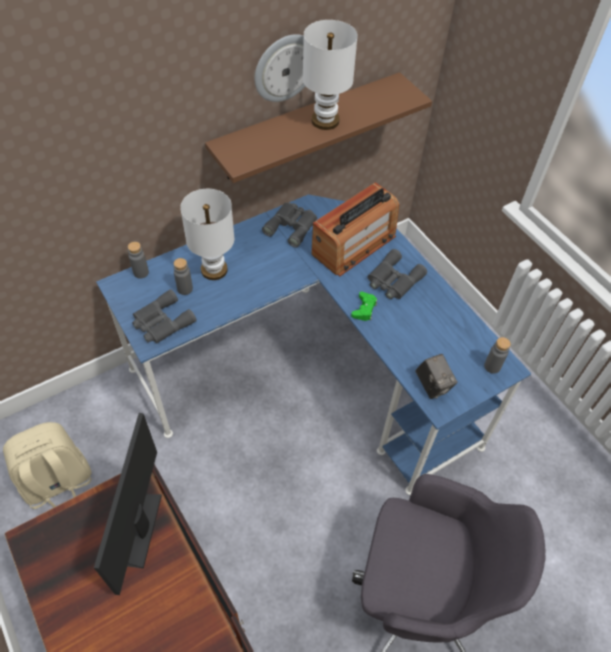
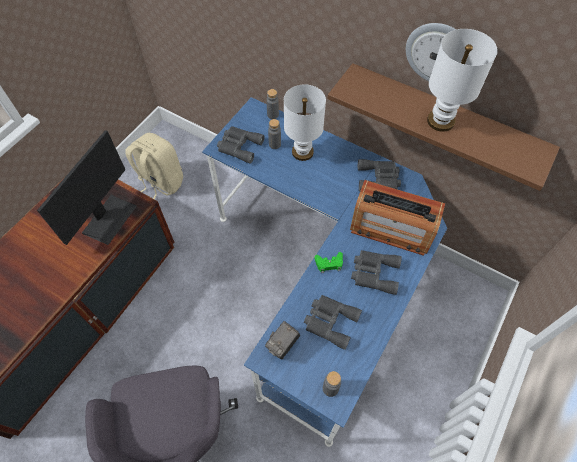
camera: 65 degrees right, 5 degrees up
(133, 529) = (109, 218): monitor -> monitor turned 135 degrees clockwise
(425, 336) = (330, 321): none -> grey binoculars

